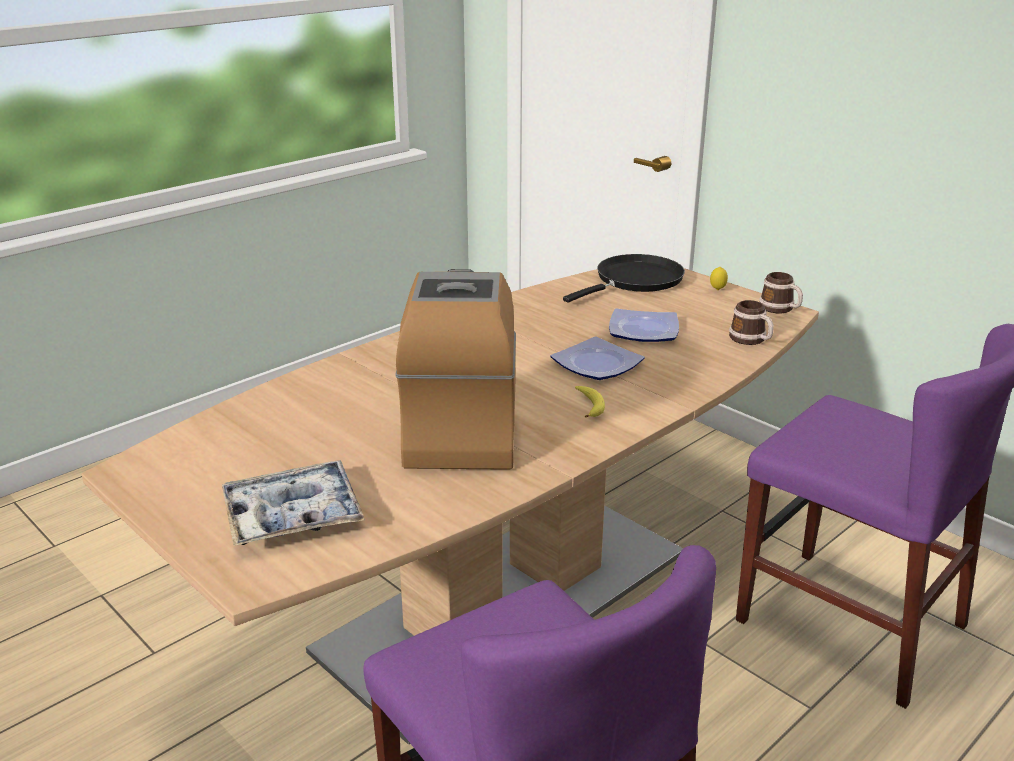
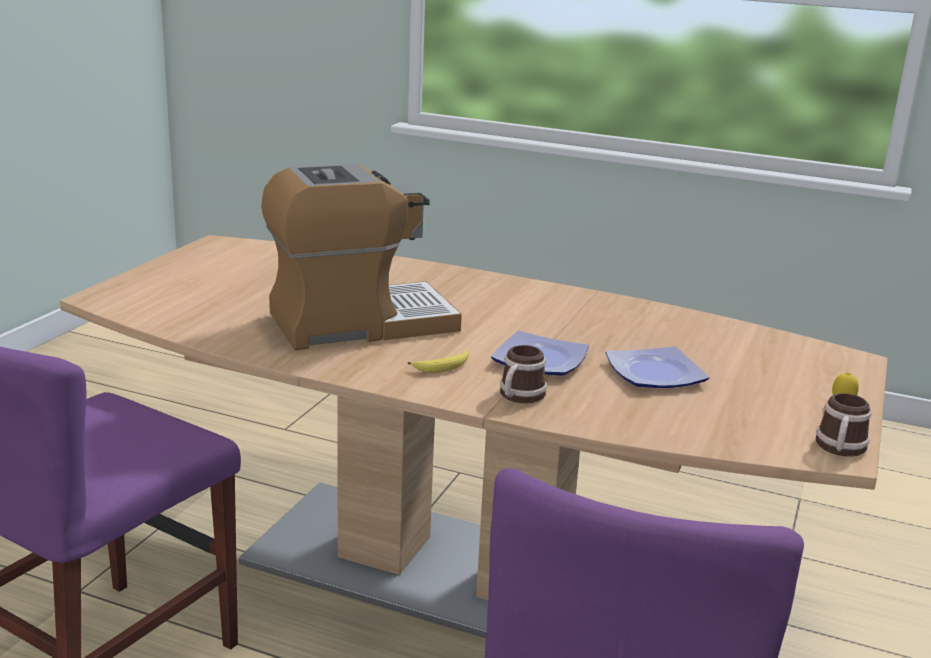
camera: 65 degrees right, 5 degrees down
(293, 515) = (184, 293): tray -> none
(635, 281) = (793, 356): black frying pan -> none
(751, 340) = (709, 436): mug -> mug (519, 397)

